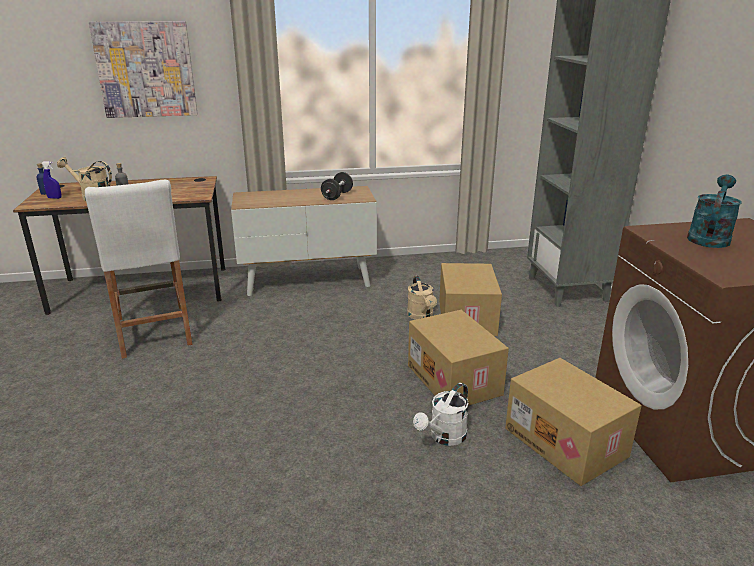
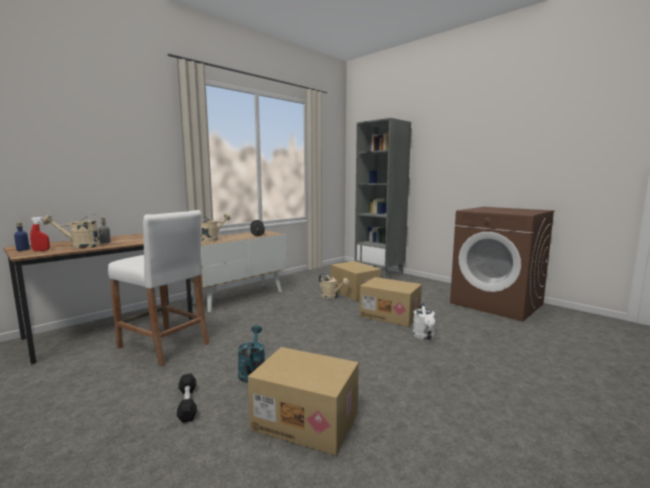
camera: 35 degrees left, 15 degrees down
(54, 198) = (41, 250): blue spray bottle -> red spray bottle
(90, 413) = (187, 403): none -> black dumbbell
(146, 70) = (111, 151): picture -> none
(264, 198) = (212, 239): none -> beige watering can
(567, 442) = (471, 321): cardboard box -> cardboard box (307, 420)
(709, 237) = (489, 209): turquoise watering can -> turquoise watering can (252, 371)

